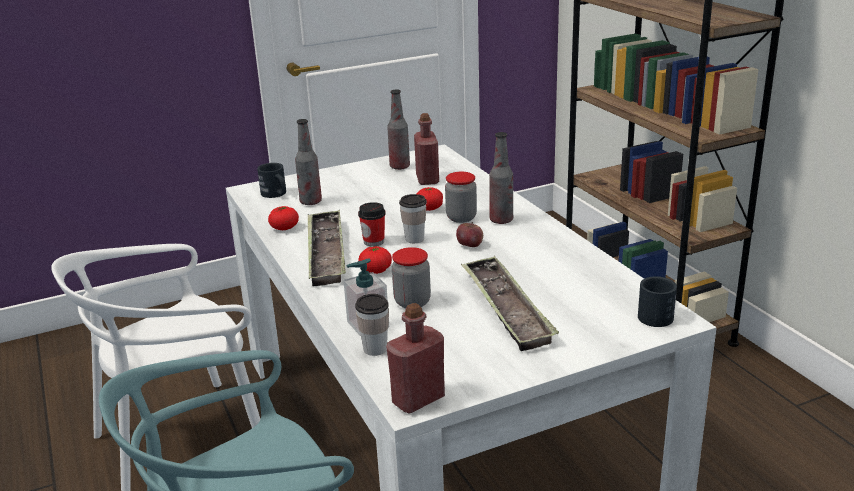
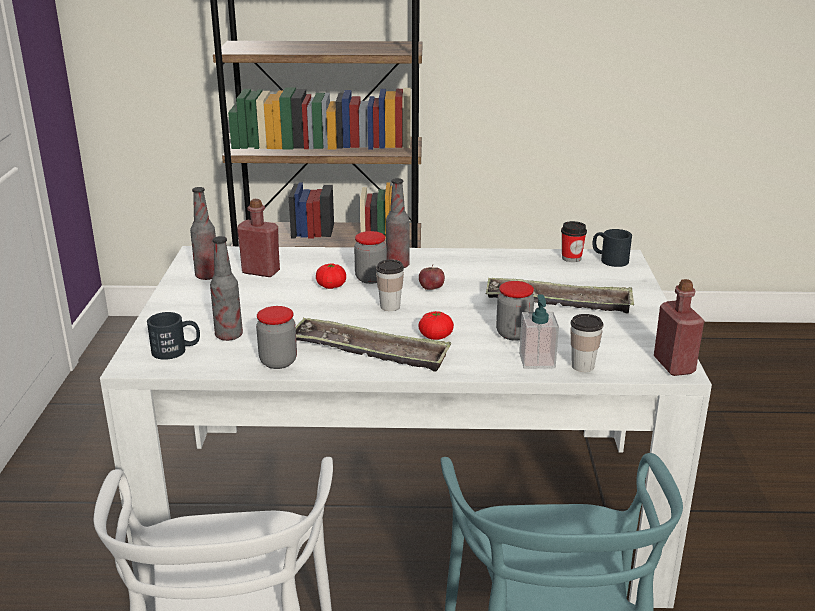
camera: 65 degrees left, 0 degrees up
(284, 228) = (278, 362): tomato -> jar
(374, 241) = (372, 325): cup -> cup (571, 258)

